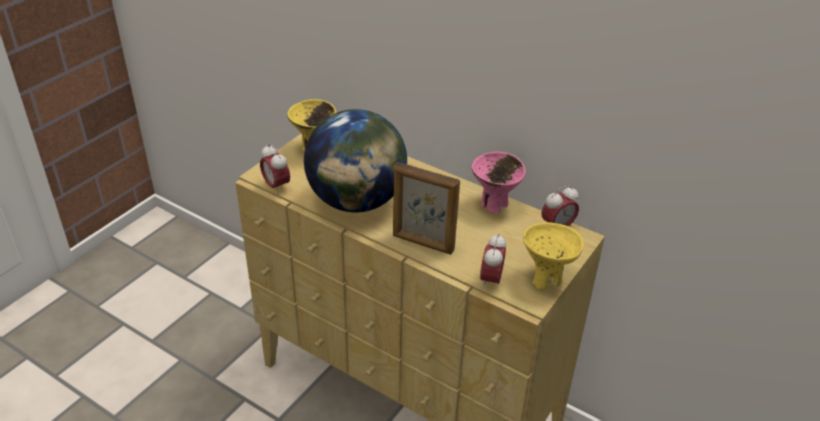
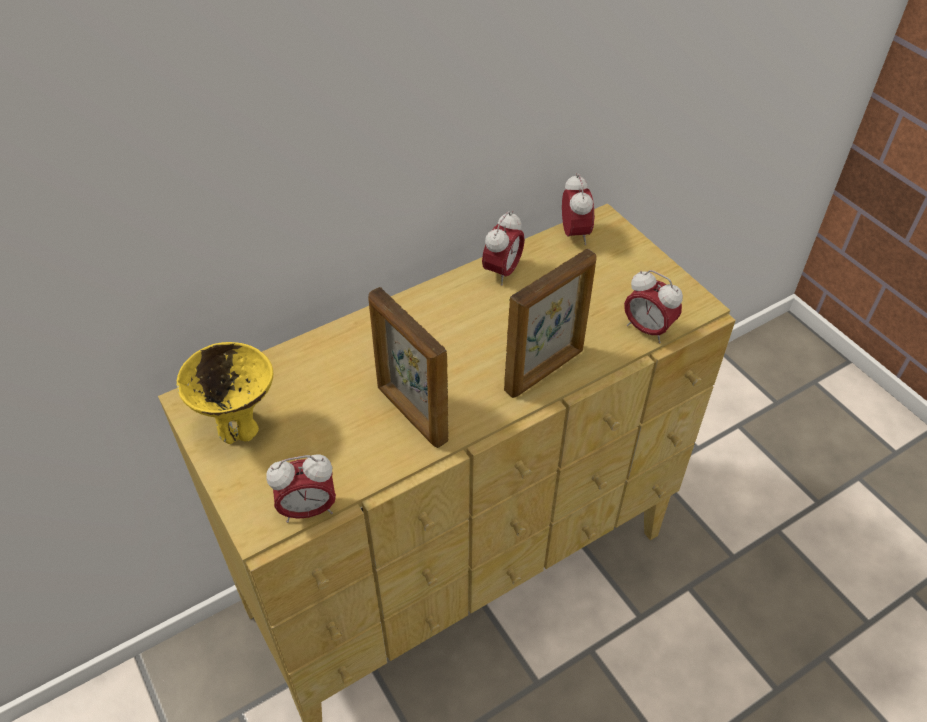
camera: 65 degrees left, 10 degrees up
(357, 201) = (411, 414): globe -> picture frame
(494, 205) = (502, 272): pink bowl -> alarm clock
(546, 280) = (666, 281): yellow bowl -> none

